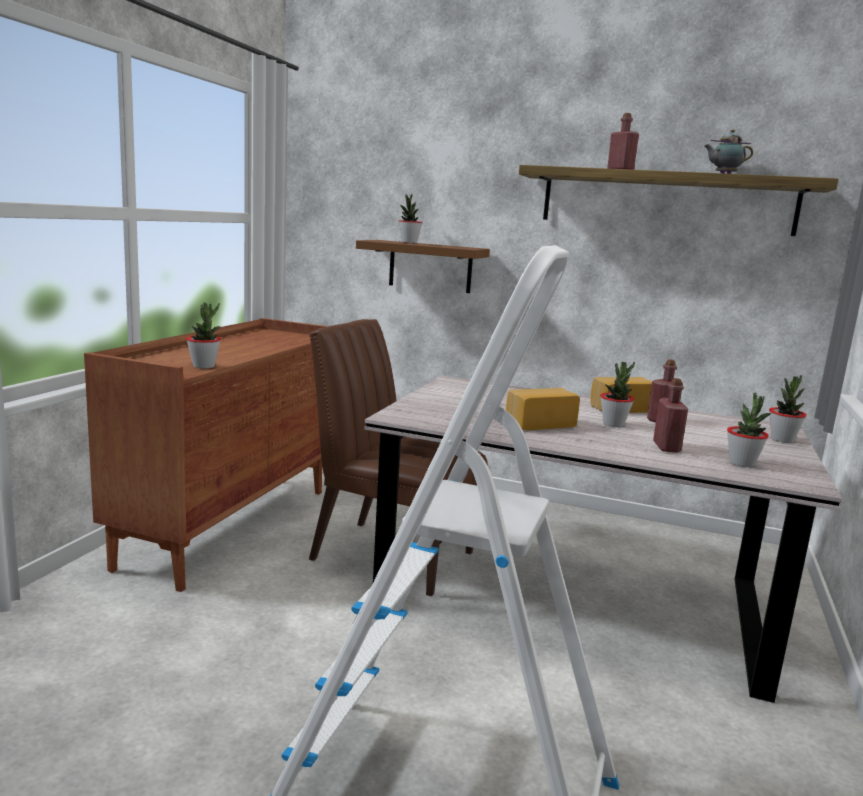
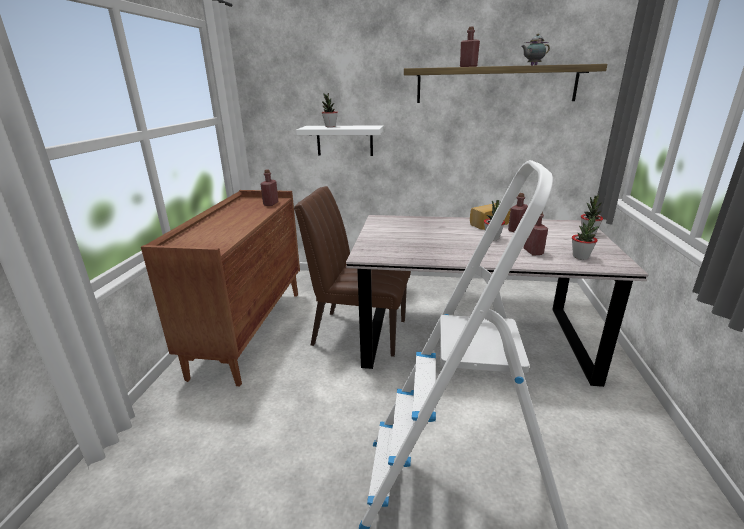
camera: 10 degrees left, 10 degrees up
(204, 366) = (226, 240): potted plant -> none
(296, 339) = (271, 204): none -> red bottle
(430, 266) = (344, 140): brown shelf -> white shelf
(539, 424) = (451, 246): bread -> none

